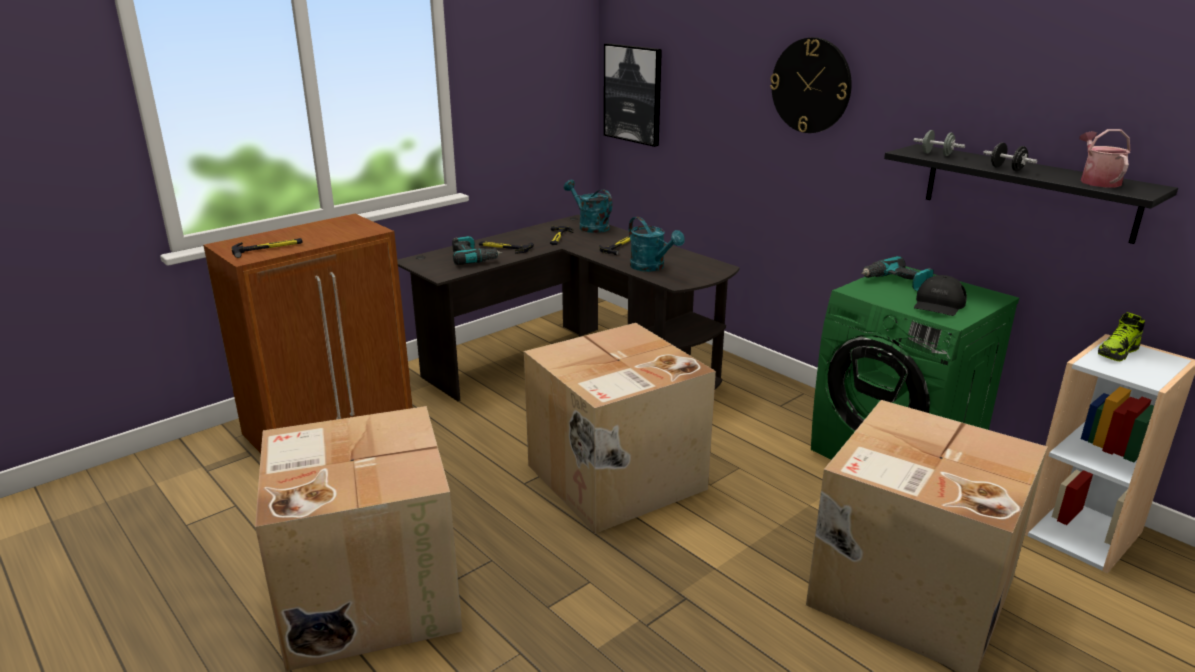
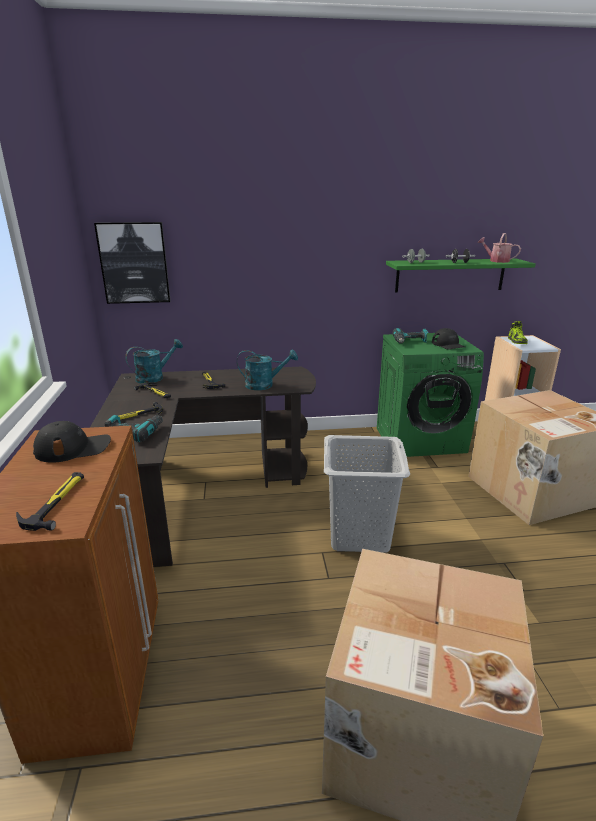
camera: 55 degrees left, 0 degrees up
(339, 229) = (73, 448): none -> black cap
(589, 226) = (154, 377): turquoise watering can -> turquoise watering can turned 150 degrees clockwise
(615, 479) = (359, 535): cardboard box -> grey laundry basket
(811, 85) = (308, 234): wall clock -> none
(1028, 191) = (450, 275): black shelf -> green shelf

